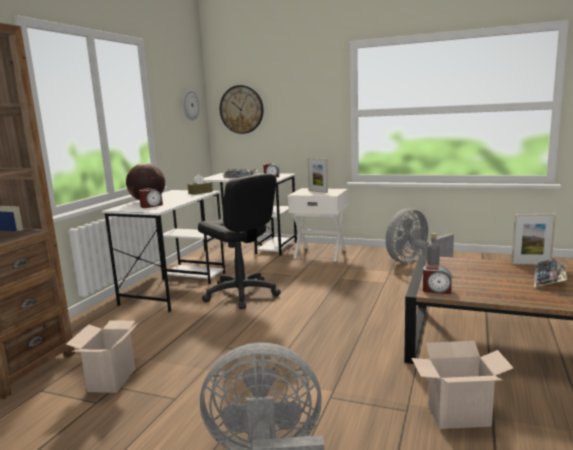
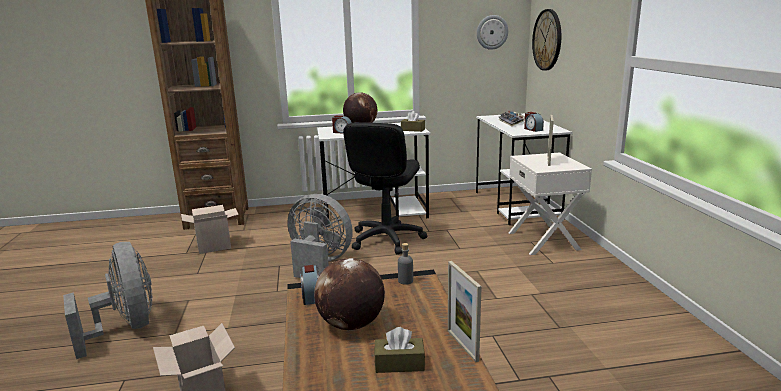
camera: 60 degrees right, 5 degrees up
(414, 263) = (595, 302): grey fan -> grey fan (319, 264)
(492, 284) = (351, 325): none -> globe
(549, 279) = (399, 364): keyboard -> brown tissue box

